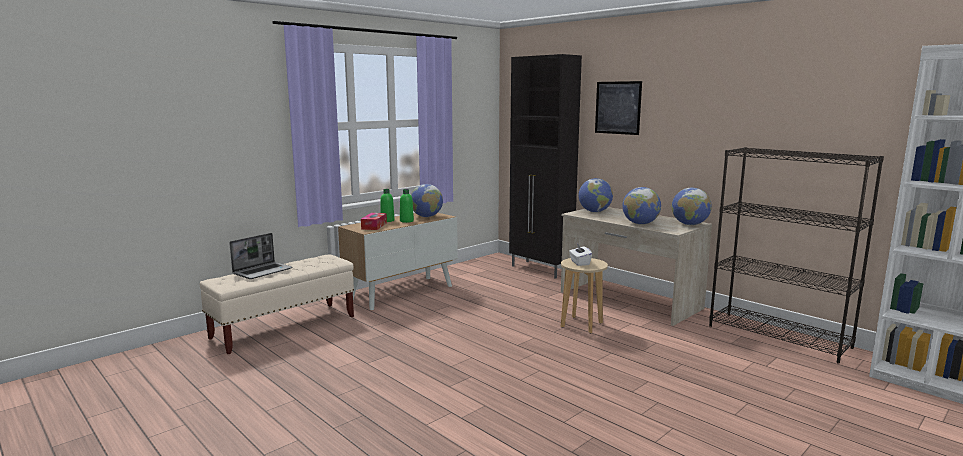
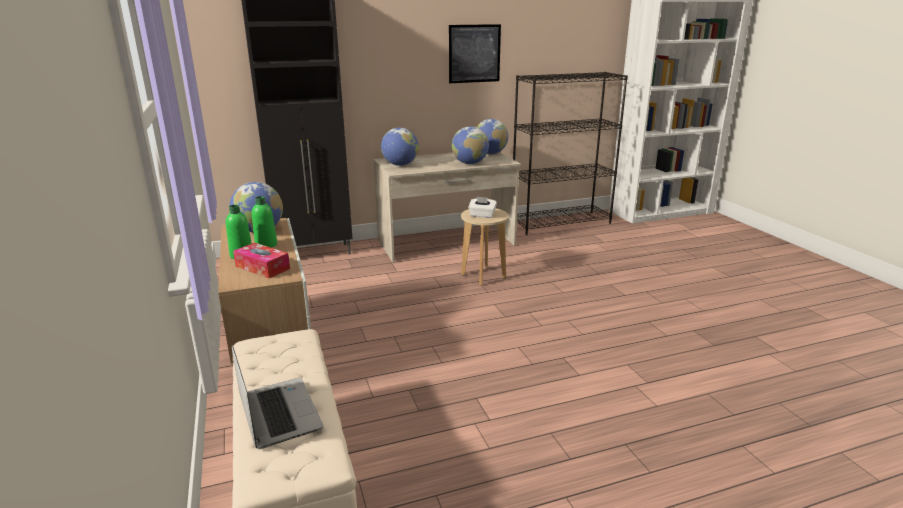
camera: 65 degrees left, 10 degrees up
(618, 107) = (382, 44): picture -> picture (474, 53)

